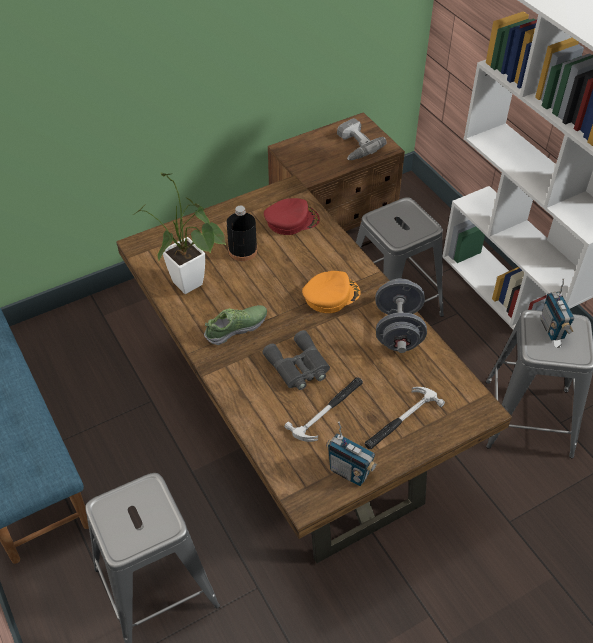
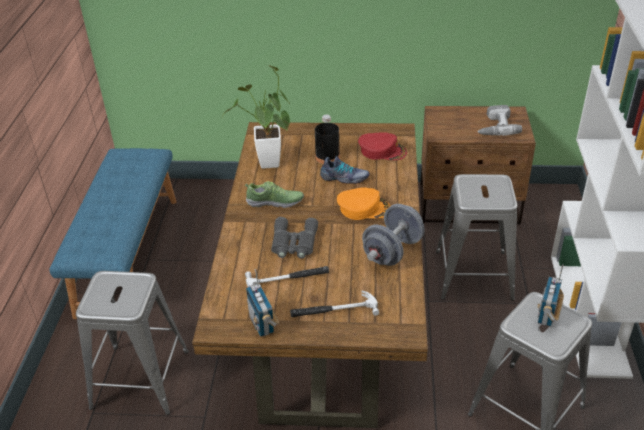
camera: 35 degrees right, 10 degrees down
(282, 268) = (344, 178): none -> shoe

